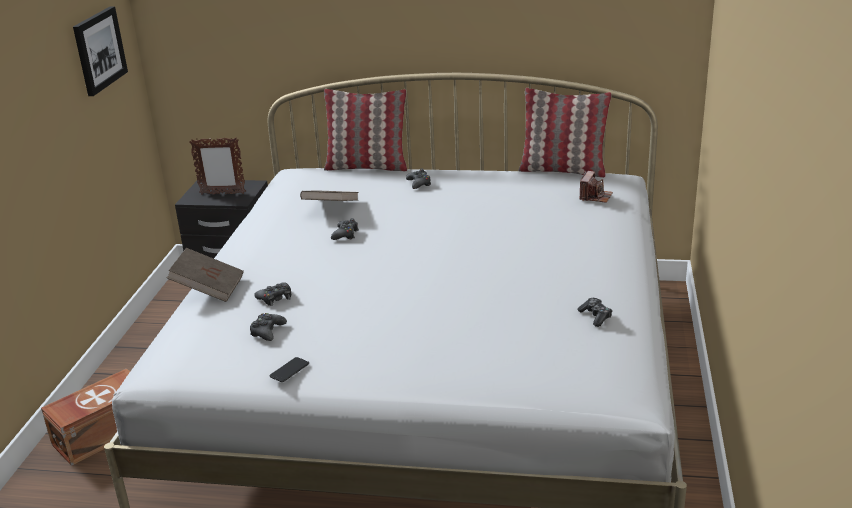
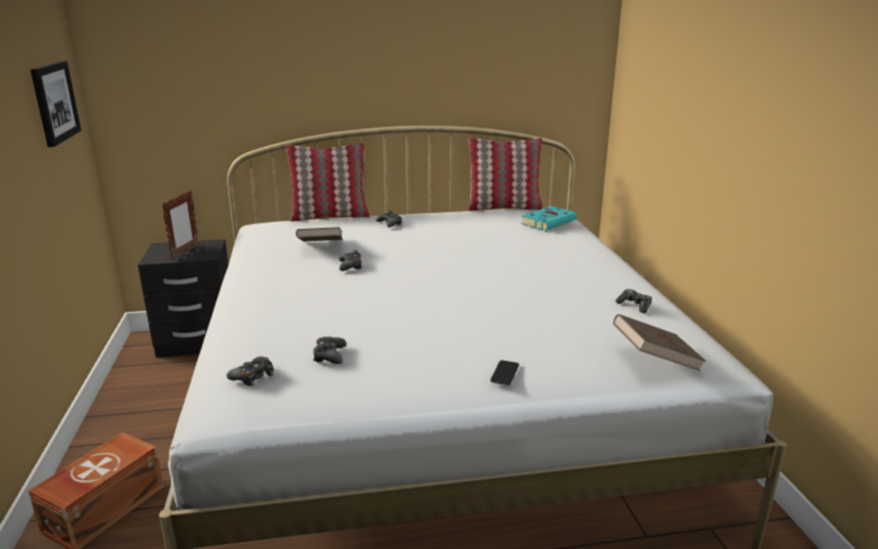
camera: 20 degrees left, 5 degrees down
(208, 289) = (236, 325): brown book -> brown book (655, 359)
(222, 193) = (185, 252): picture frame -> picture frame turned 60 degrees counterclockwise
(275, 298) = (317, 325): black game controller -> black game controller (253, 376)
(289, 370) = (380, 389): phone -> phone (504, 373)
(595, 196) = (549, 222): camera -> turquoise book

